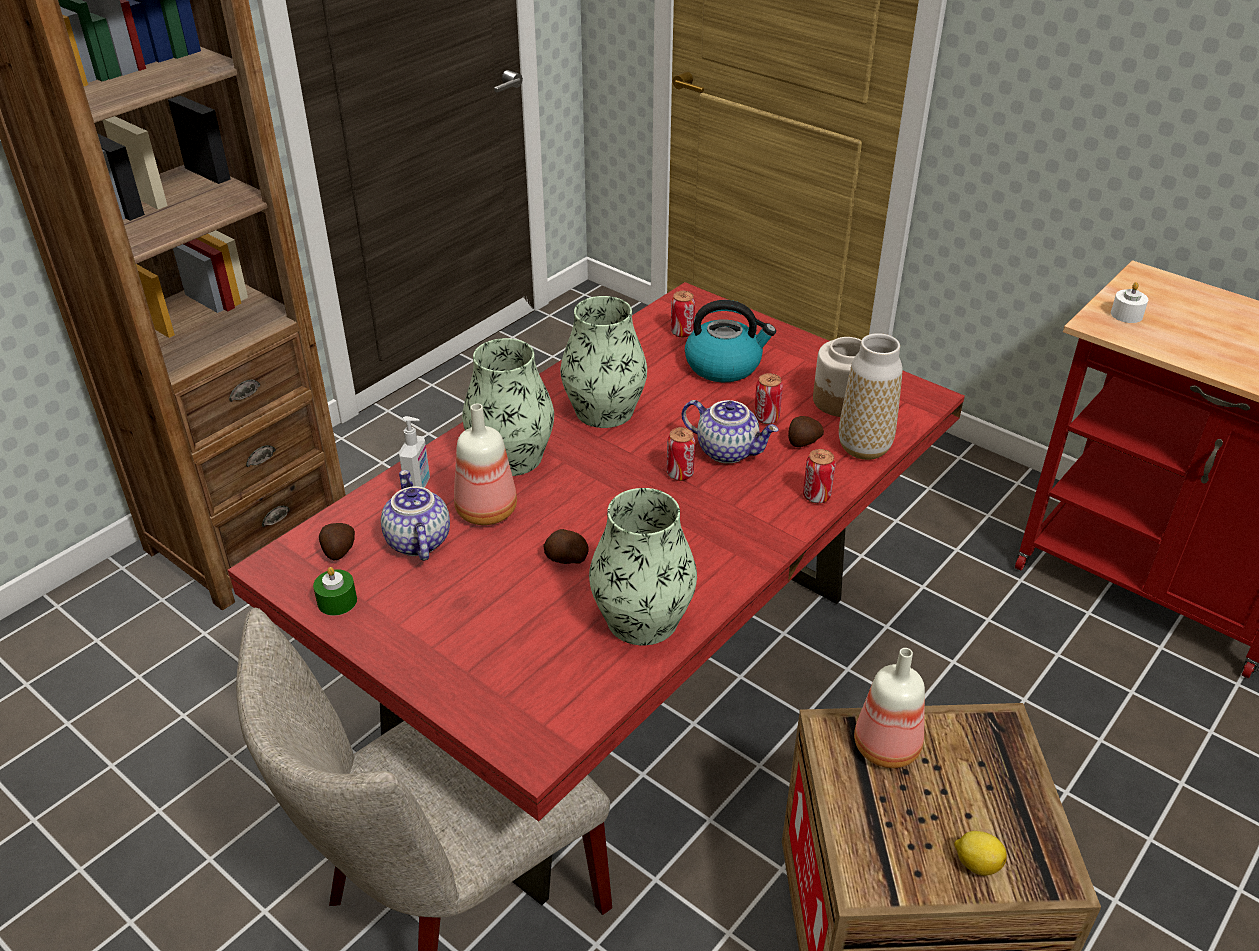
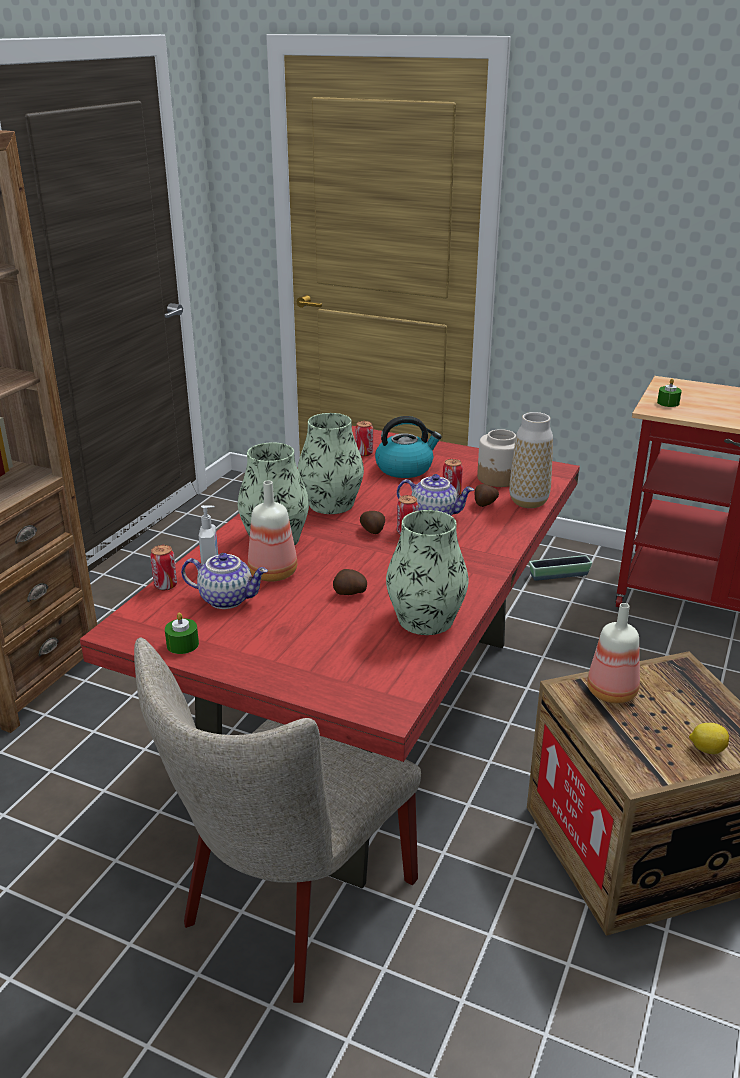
camera: 15 degrees left, 10 degrees down
(338, 551) = (167, 614): potato -> potato (373, 531)
(416, 541) = (227, 599): teapot -> teapot turned 135 degrees clockwise
(816, 496) = (510, 532): can -> can (165, 585)
(956, 506) = (559, 575): none -> planter
(1126, 314) = (668, 403): white candle -> green candle

